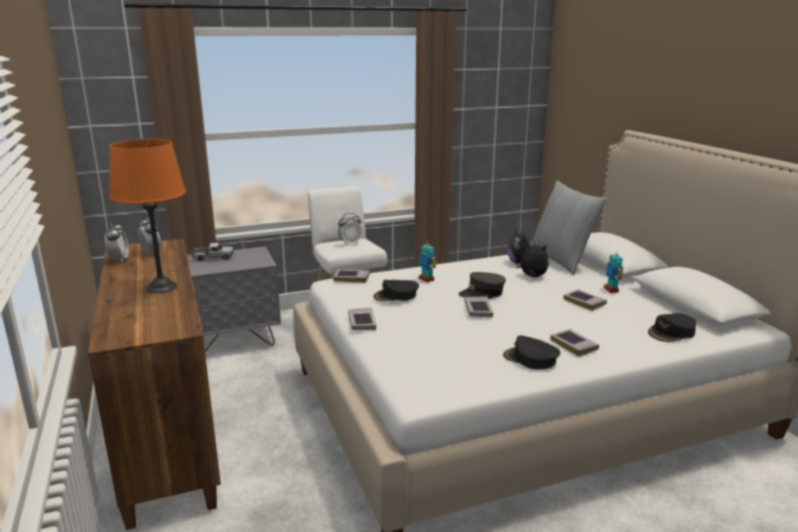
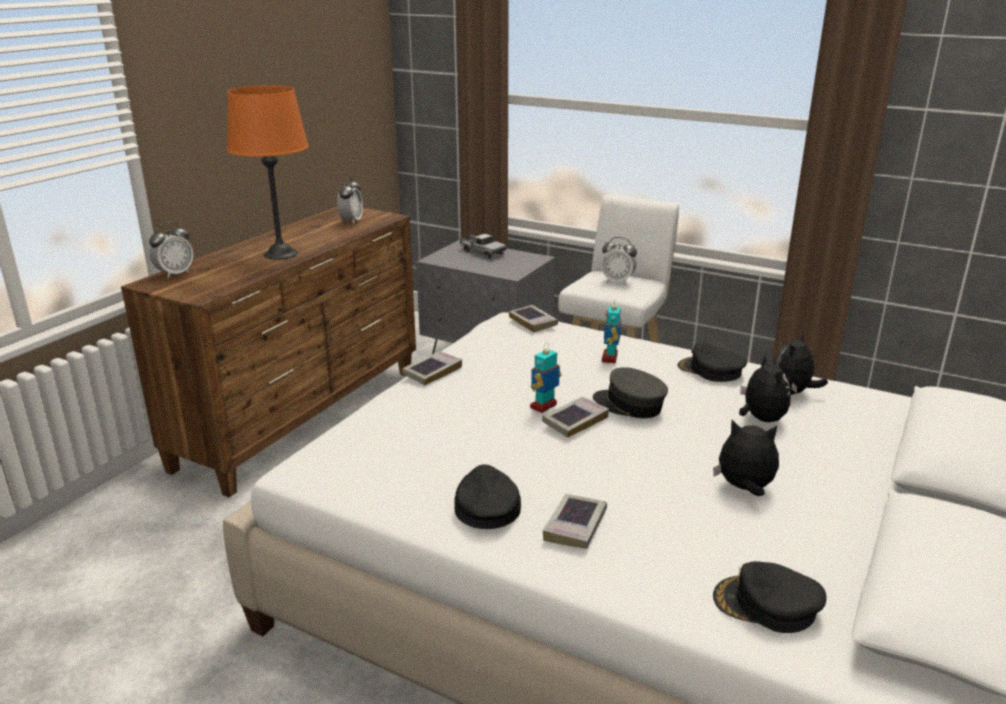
camera: 50 degrees right, 5 degrees up
(119, 260) = (318, 219): alarm clock -> alarm clock (175, 274)
(396, 295) = (526, 360): black cap -> black cap (710, 370)
(561, 260) = (874, 419): pillow -> none
(584, 302) = (744, 488): book -> plush toy
(611, 290) = (841, 496): toy robot -> toy robot (544, 406)

